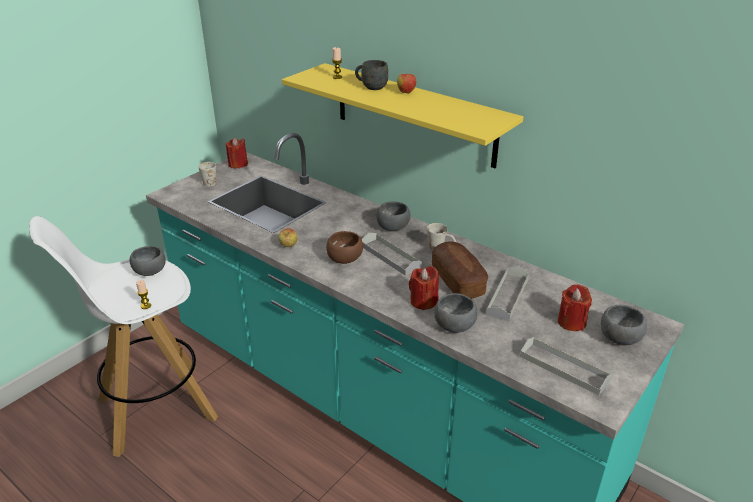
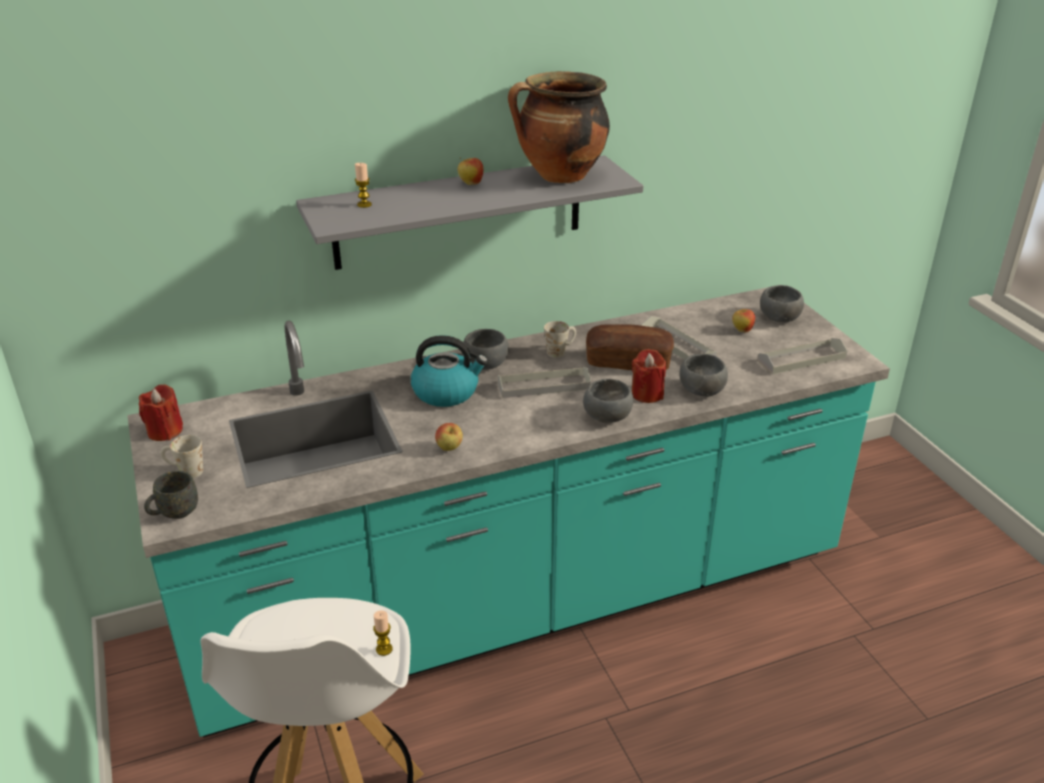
camera: 60 degrees left, 0 degrees up
(150, 272) = (297, 626): grey bowl -> grey bowl (608, 417)
(346, 259) = (520, 416): brown bowl -> none
(348, 225) = (446, 392): none -> kettle
(371, 87) = (426, 195): grey mug -> grey mug (174, 513)
(414, 114) = (459, 212): yellow shelf -> grey shelf
(457, 112) = (560, 177): none -> cooking pot
(571, 322) = (742, 330): red candle -> apple

